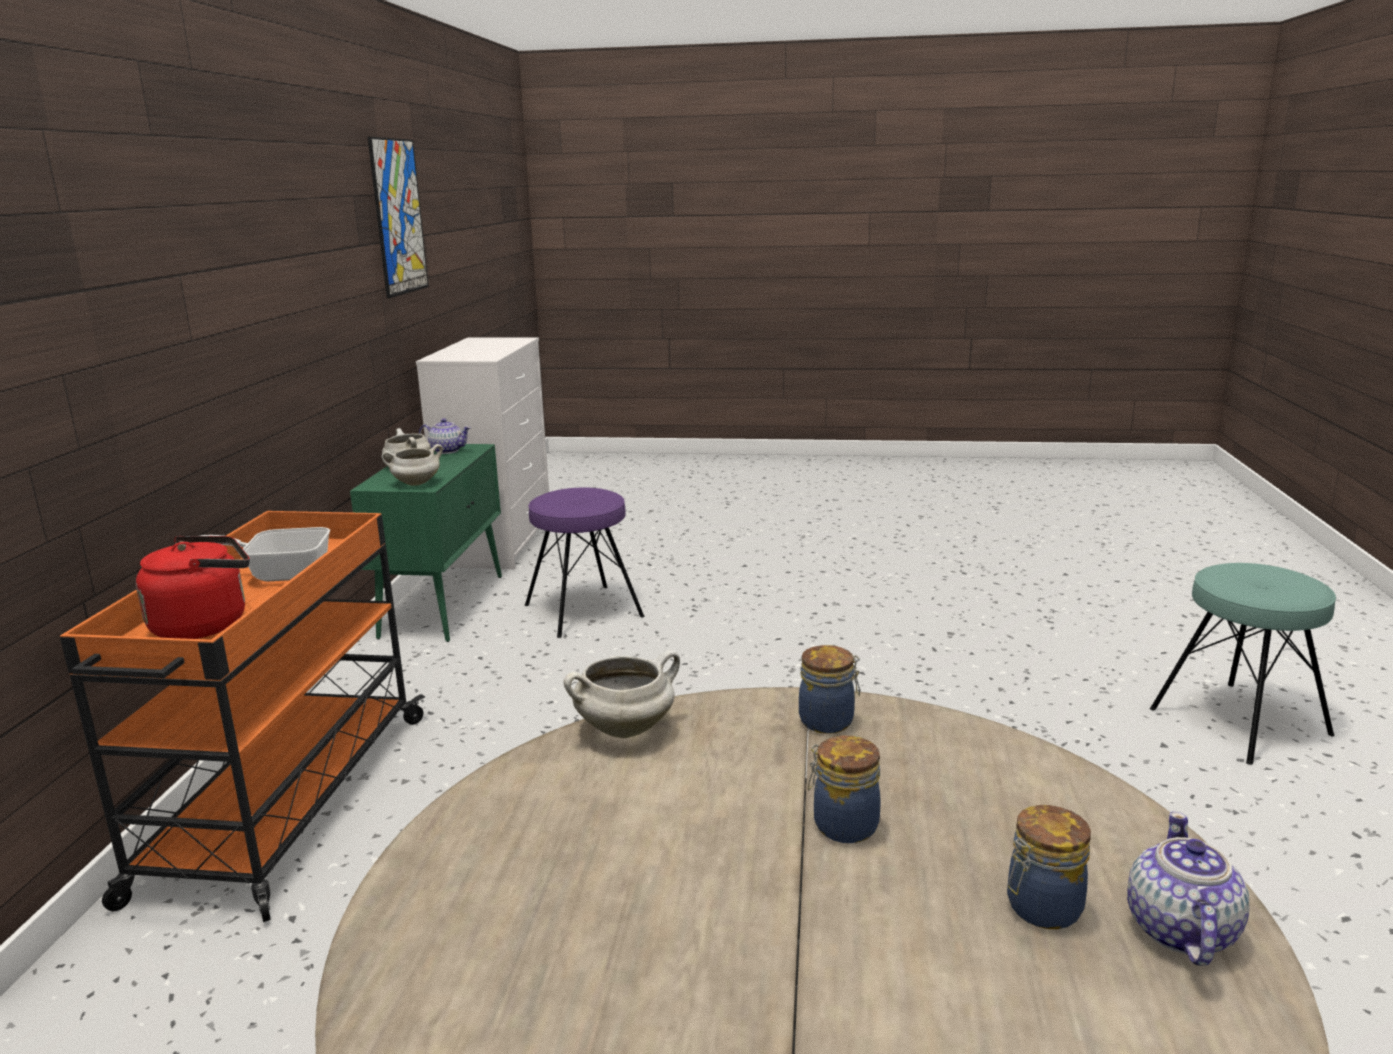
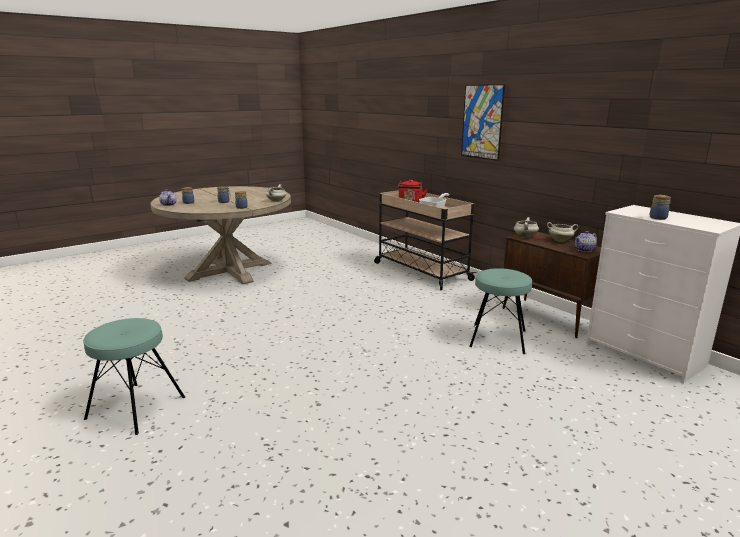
camera: 135 degrees right, 0 degrees up
(284, 805) = (420, 271): orange cart -> beige cart
(398, 217) = (661, 115): picture -> picture (482, 122)
(443, 605) = (549, 318): green cabinet -> brown cabinet
(497, 349) = (657, 218): none -> jar
(583, 611) = (498, 338): purple stool -> turquoise stool

